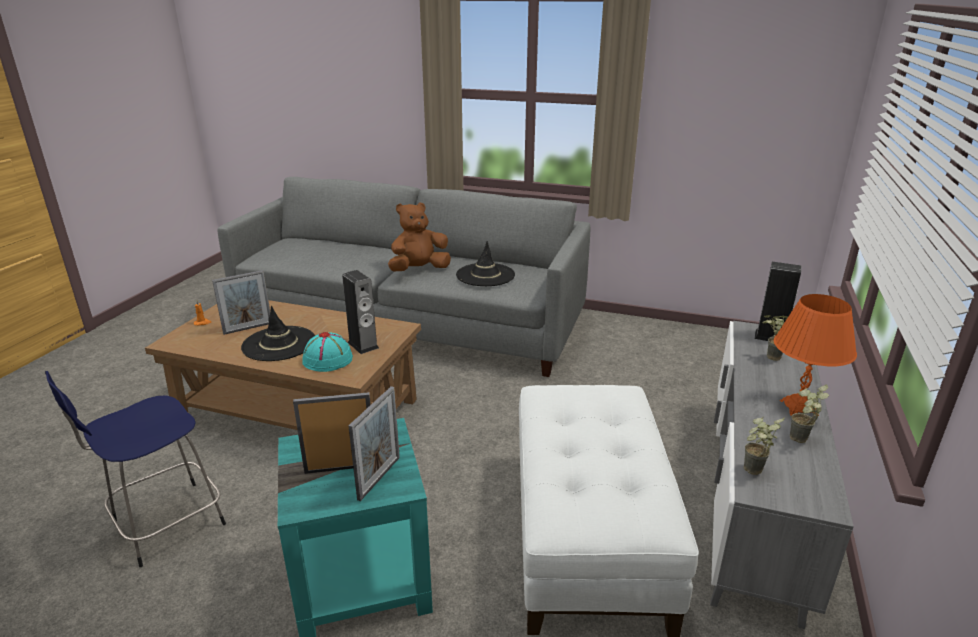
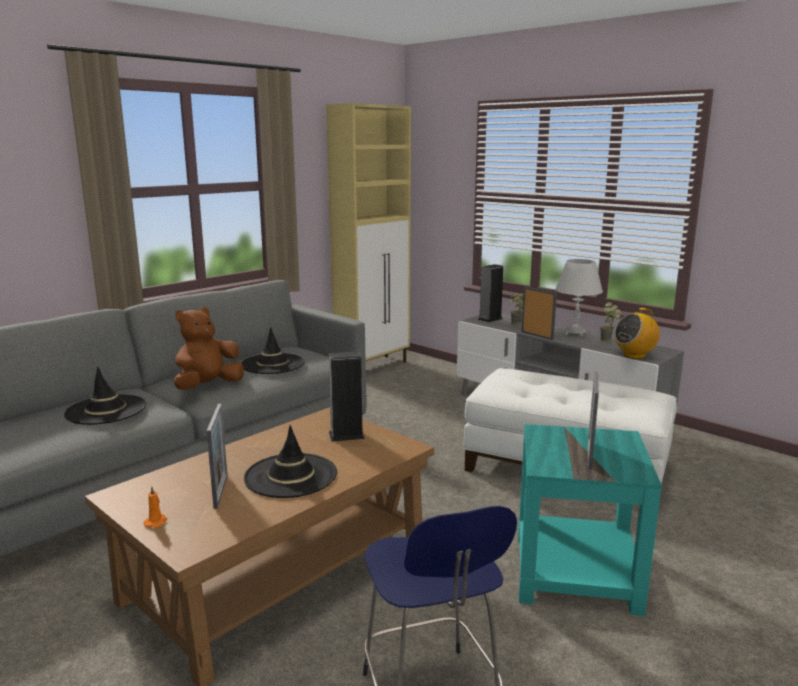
camera: 65 degrees left, 10 degrees down
(328, 360) = (360, 454): turquoise hat -> none
(347, 256) = (106, 410): none -> black hat
(379, 478) = (608, 442): picture frame -> picture frame (537, 335)
(419, 270) = (208, 386): brown plush toy -> brown plush toy turned 45 degrees clockwise
(719, 337) = (373, 366): none -> beige cabinet
(752, 473) = (634, 355): potted plant -> radio
(798, 408) = (575, 333): orange table lamp -> white table lamp

